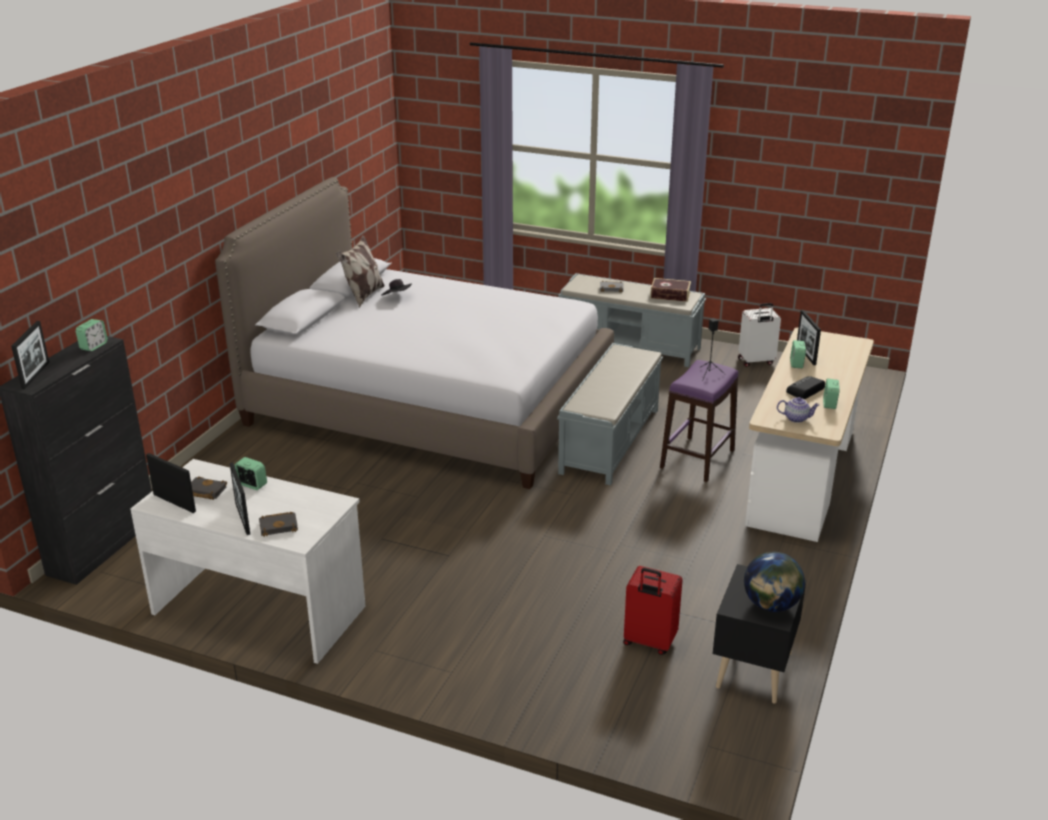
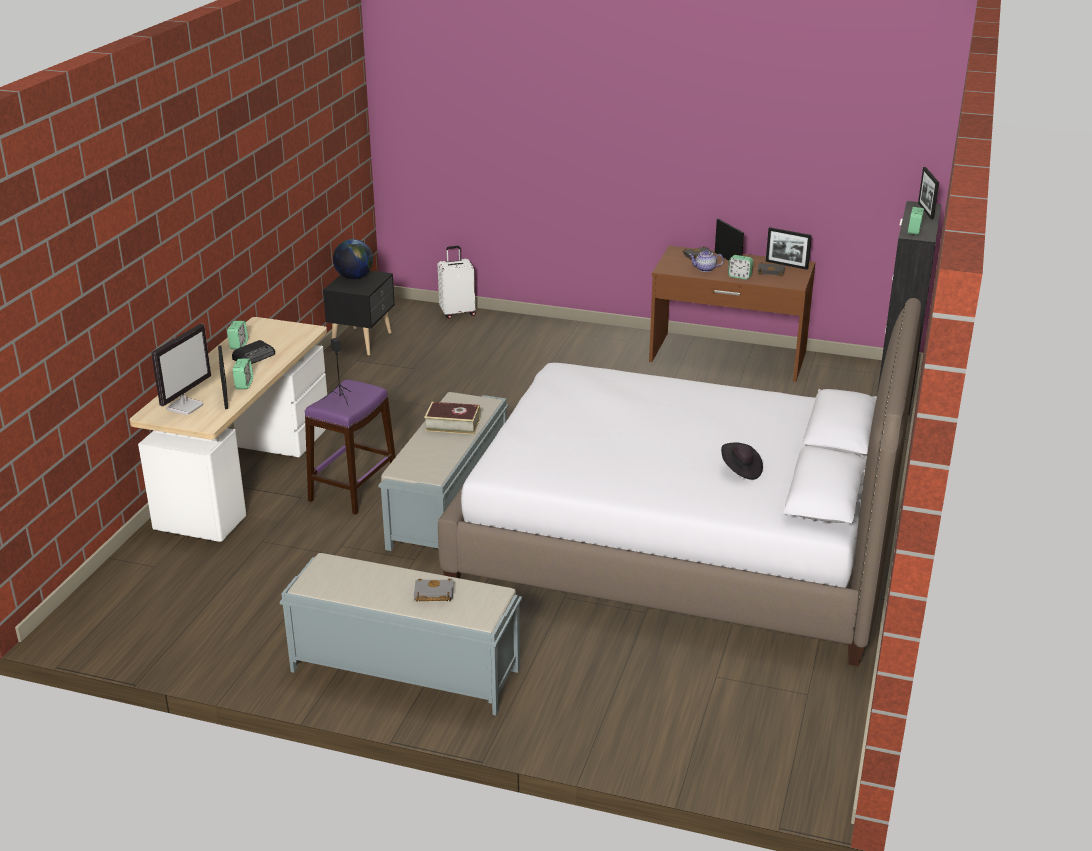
camera: 175 degrees right, 0 degrees up
(260, 609) = (727, 357): white desk -> brown desk
(363, 296) = (789, 470): pillow -> none
(649, 642) = (432, 351): red suitcase -> none
(670, 295) = (340, 583): book -> book (453, 424)
(756, 361) = (214, 645): white suitcase -> white suitcase (457, 313)
(796, 418) = (280, 332): teapot -> teapot (705, 269)
(834, 347) = (185, 406): none -> monitor

